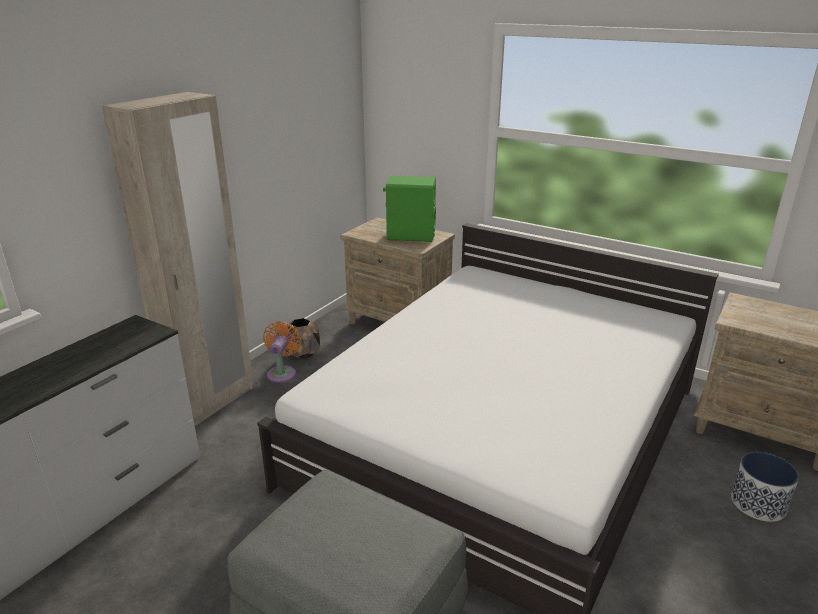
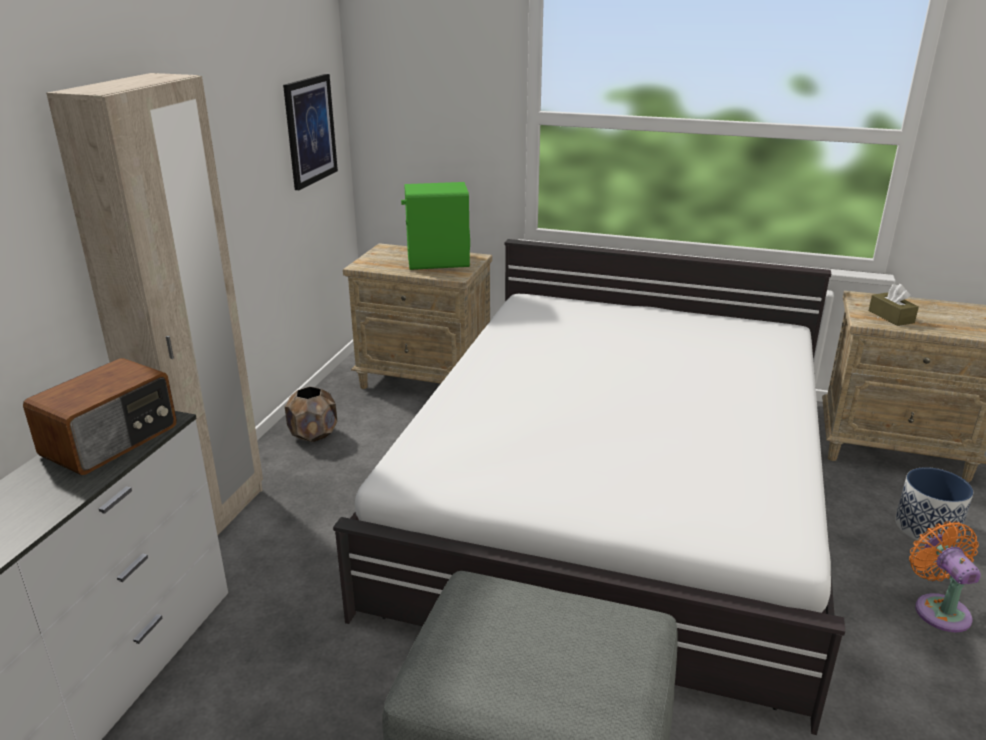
camera: 15 degrees left, 0 degrees up
(117, 341) = (112, 441): none -> radio
(282, 372) = (296, 463): orange fan -> orange fan (939, 609)
(327, 132) = (310, 130): none -> picture
(757, 320) = (891, 317): none -> brown tissue box

